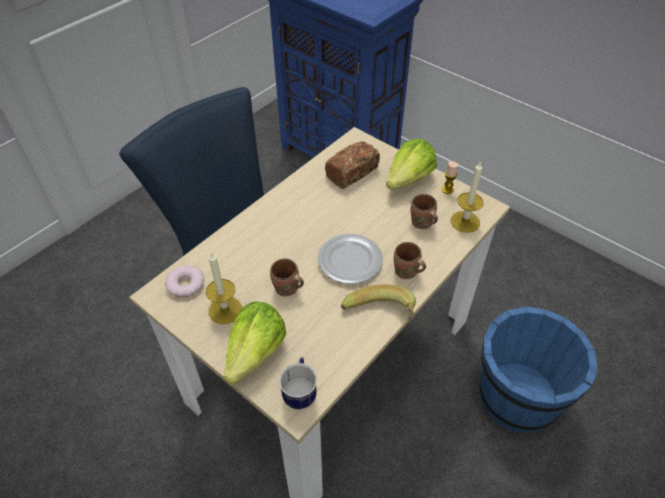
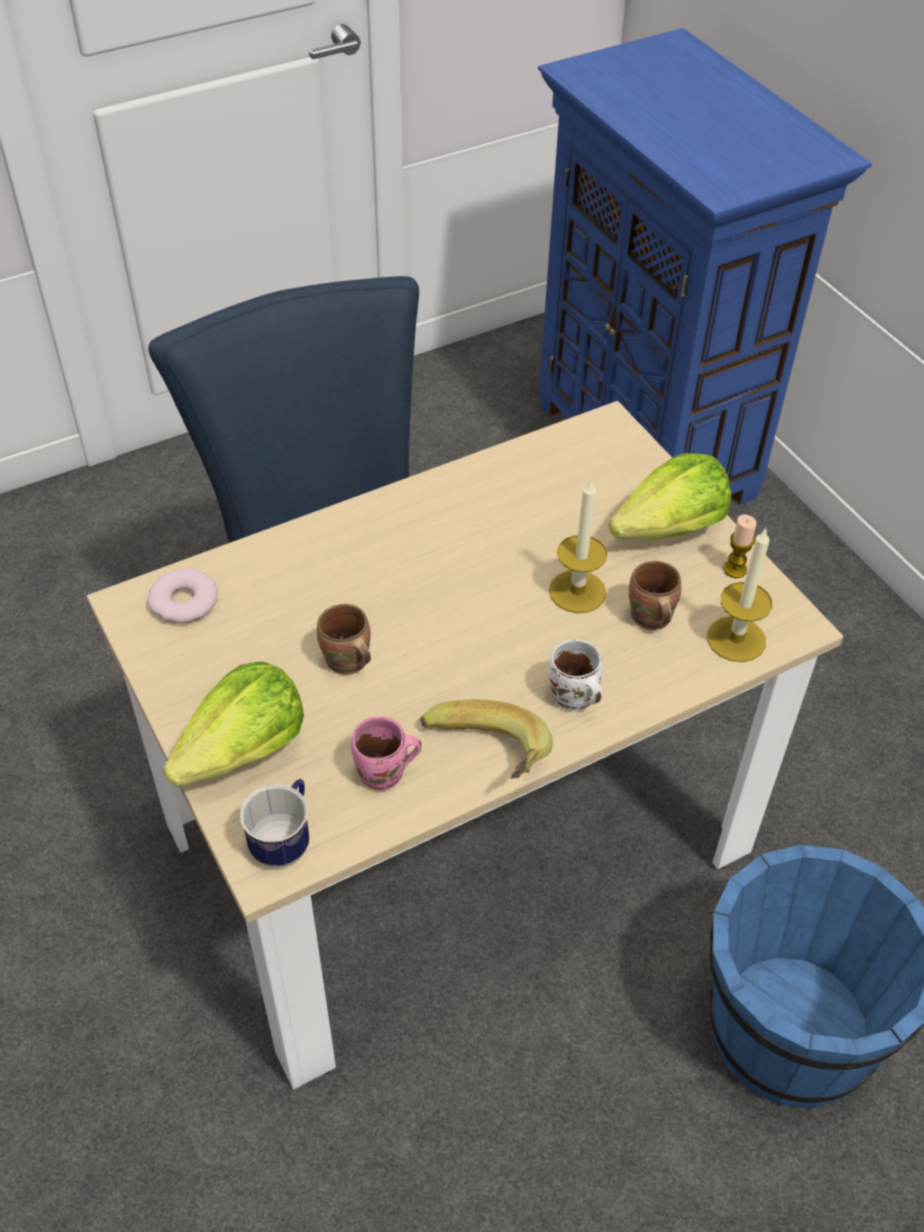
camera: 20 degrees right, 0 degrees up
(225, 310) = (228, 665): candle -> candle (577, 591)
(334, 341) = (384, 775): none -> pink mug
(350, 261) = (482, 648): plate -> none
(352, 172) = (568, 487): bread -> none
(406, 273) = (572, 699): brown mug -> white mug

